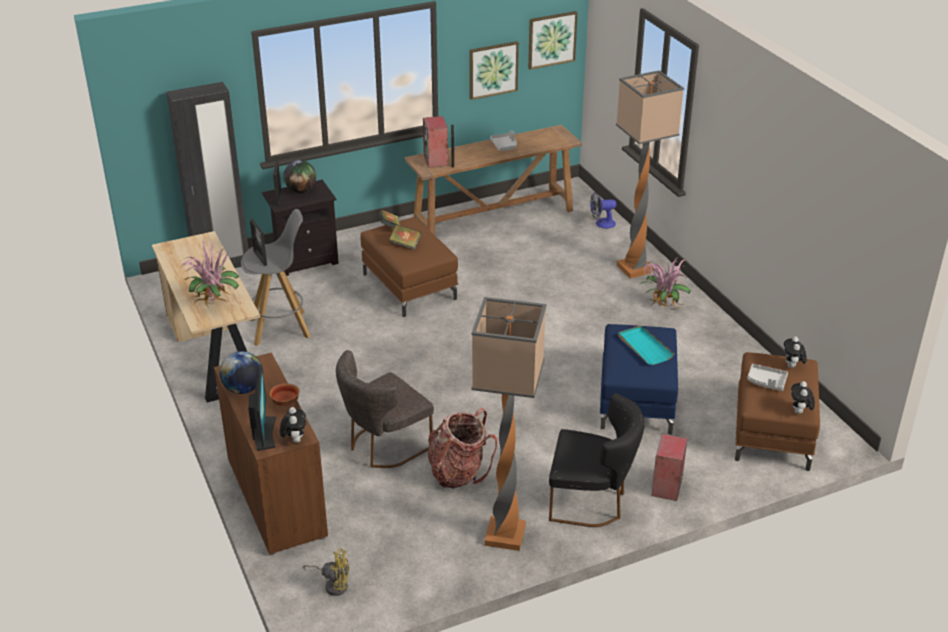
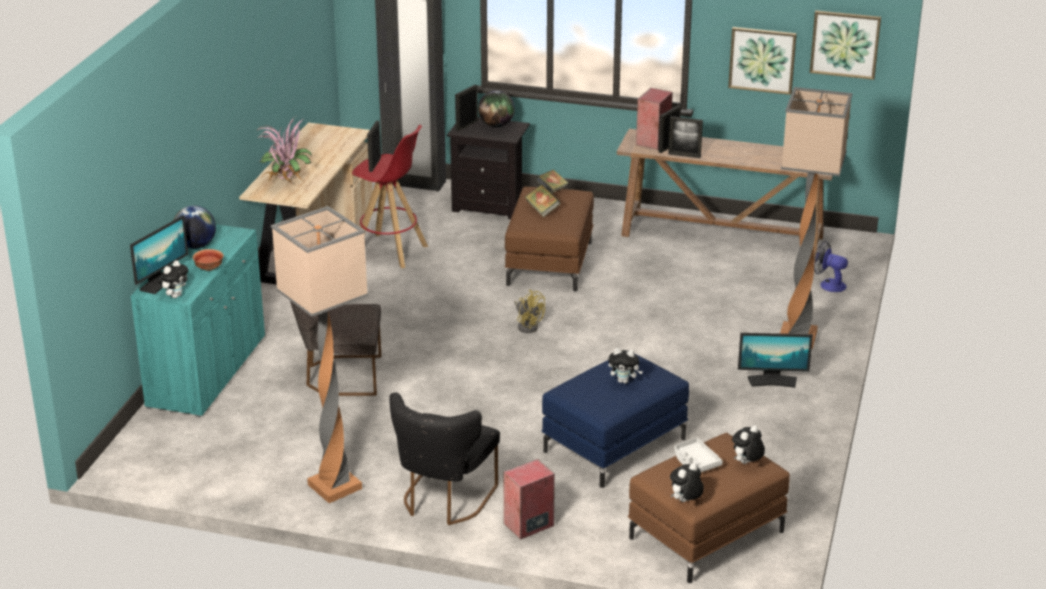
camera: 40 degrees right, 5 degrees down
(276, 497) = (207, 372): brown cabinet -> turquoise cabinet
(280, 328) = (390, 251): grey stool -> red stool
(333, 584) = (160, 451): yellow fan -> yellow fan (528, 325)
(458, 472) = (369, 423): backpack -> none
(472, 163) = (684, 155): none -> picture frame
(505, 146) = (743, 152): grey tray -> none
(591, 502) = (444, 501): black chair -> black chair turned 60 degrees clockwise
(644, 347) = (624, 381): turquoise tray -> plush toy
(662, 306) = (772, 381): potted plant -> monitor

